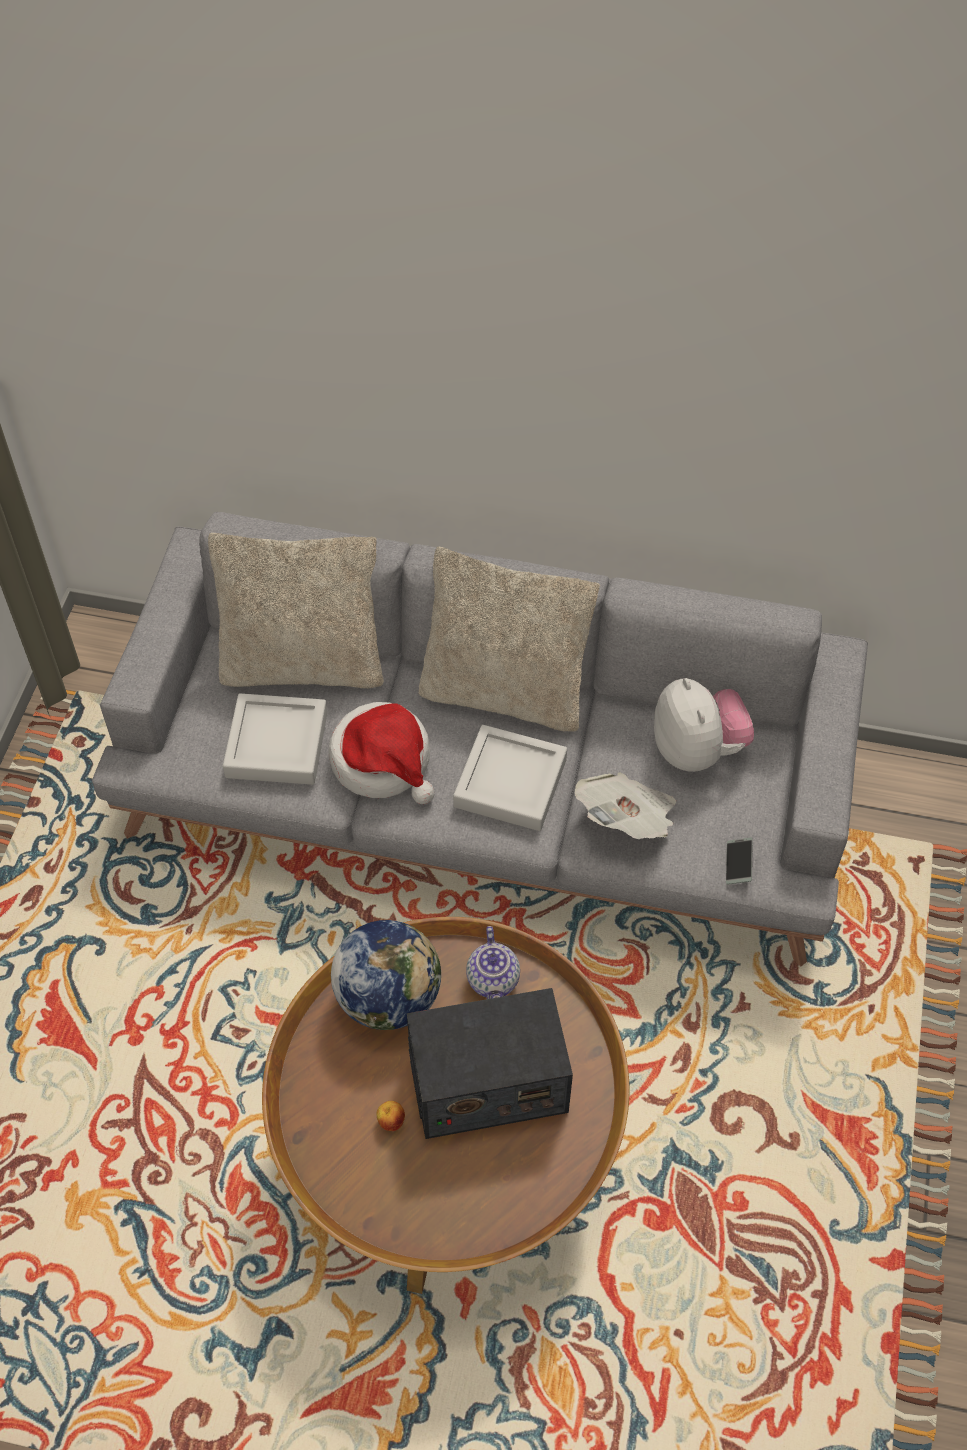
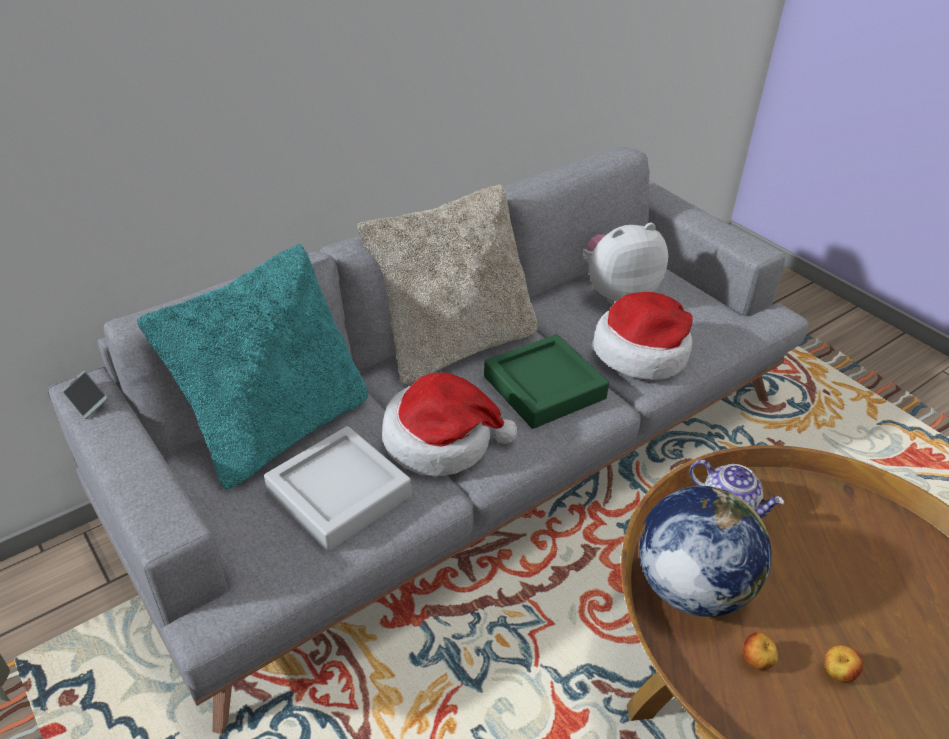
camera: 50 degrees left, 15 degrees down
(303, 659) = (278, 424): beige pillow -> turquoise pillow
(358, 1068) = (756, 661): none -> apple
(487, 1083) = (837, 576): radio -> none
(510, 783) = (544, 387): grey tray -> green tray
(627, 819) = (642, 352): newspaper -> hat
(697, 750) = (617, 292): plush toy -> plush toy turned 45 degrees counterclockwise
(738, 864) = (731, 328): phone -> phone (86, 399)

